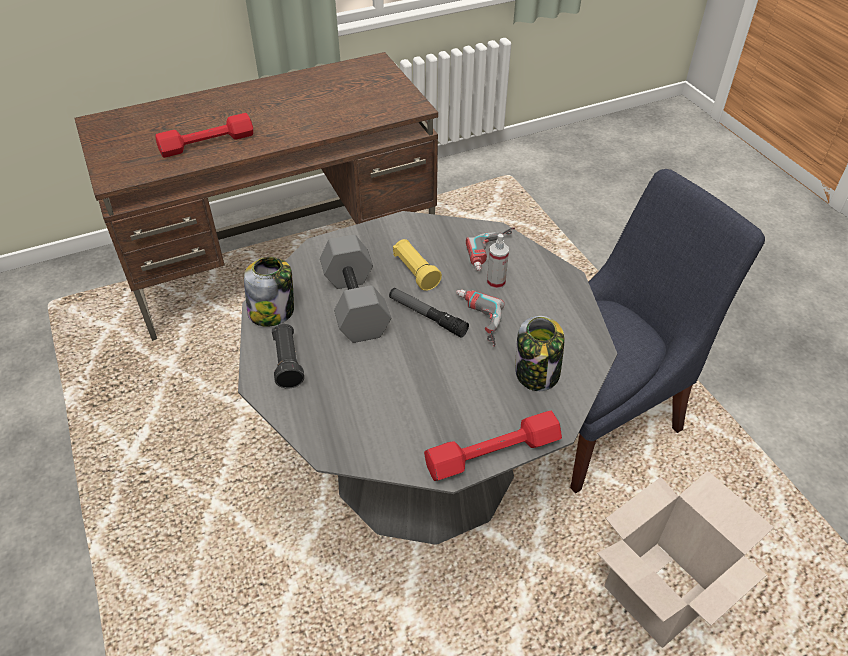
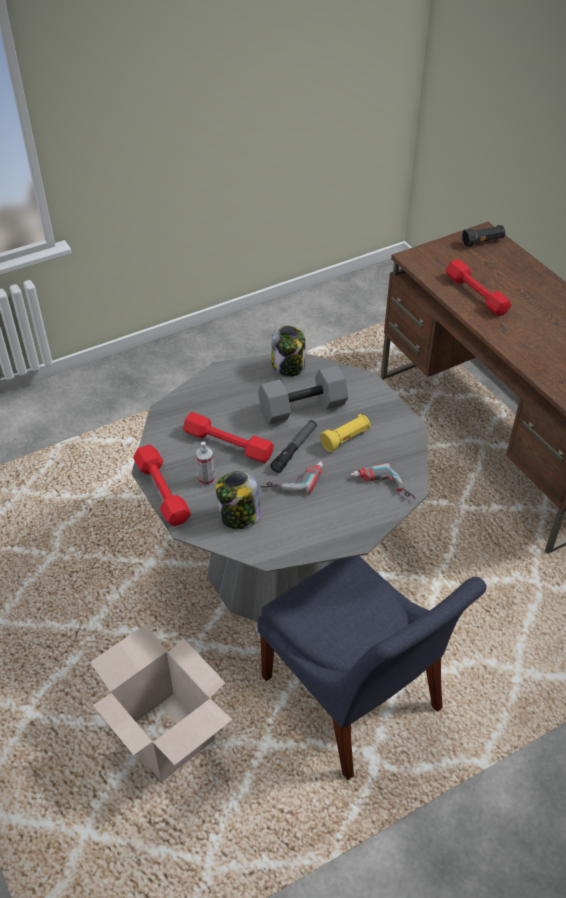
camera: 85 degrees right, 0 degrees up
(288, 363) = (239, 381): black flashlight -> black flashlight (483, 242)
(410, 379) = (228, 444): none -> red dumbbell
(496, 282) = (342, 490): spray bottle -> spray bottle (206, 479)

